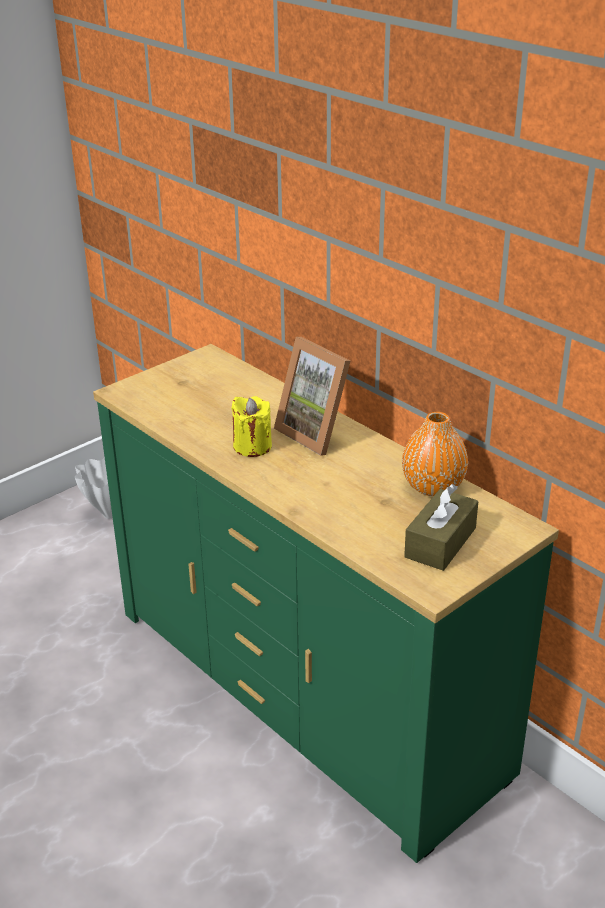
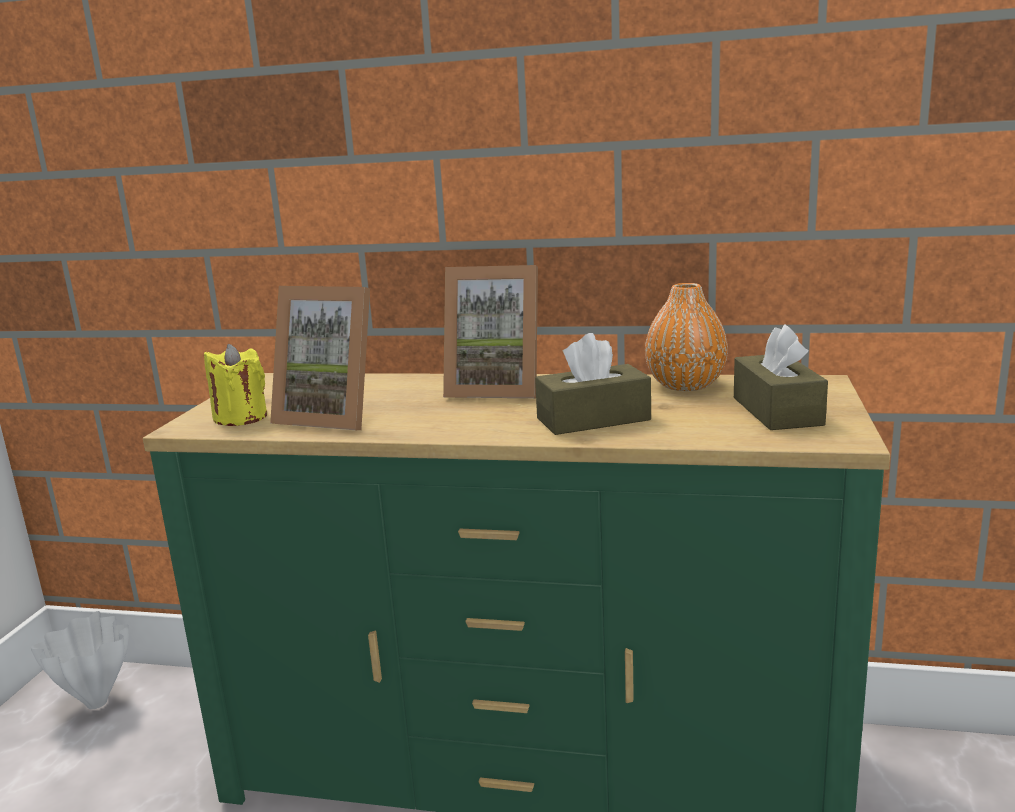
camera: 35 degrees left, 15 degrees down
(199, 418) = (334, 416): none -> picture frame
(252, 446) = (441, 415): yellow candle -> yellow candle (240, 417)
(326, 493) = (593, 419): none -> brown tissue box

